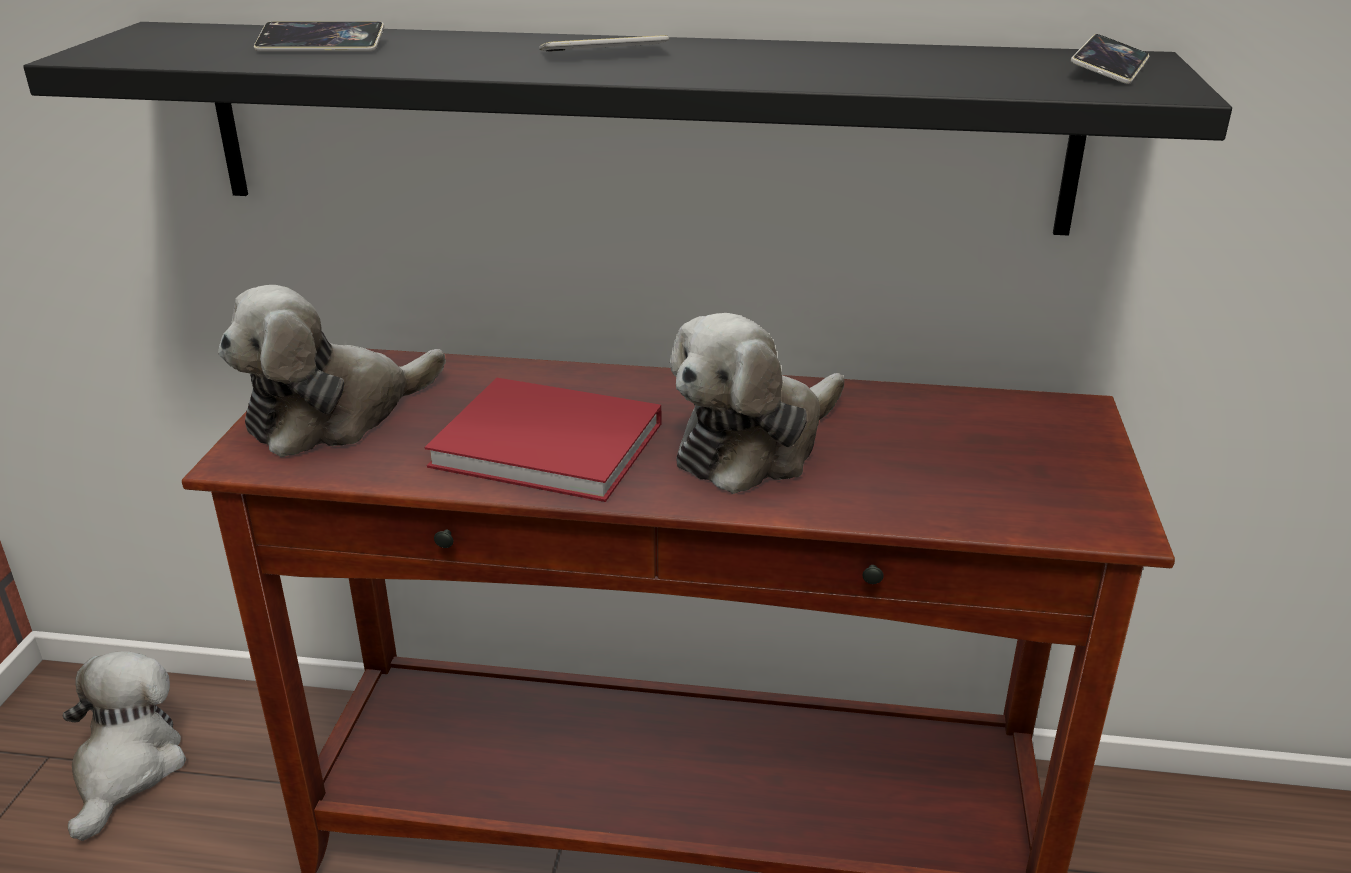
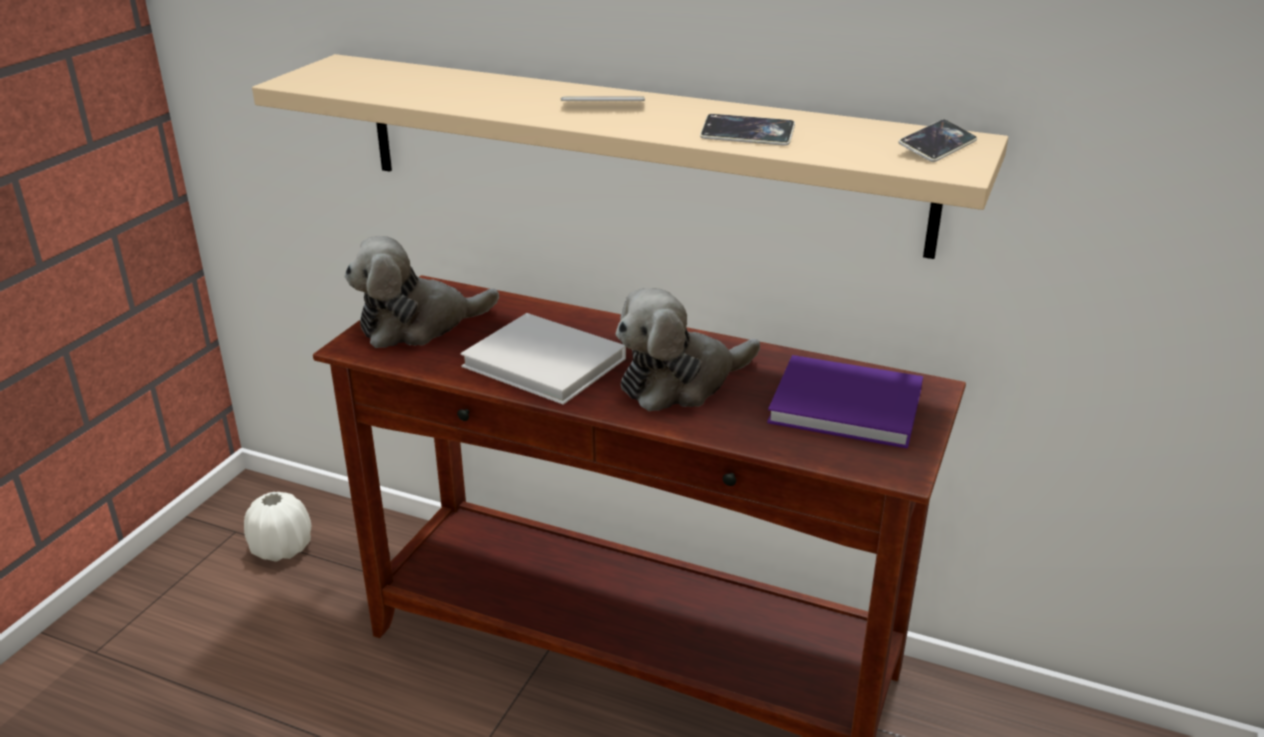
camera: 15 degrees right, 0 degrees up
(127, 769) = (281, 548): plush toy -> white vase
(321, 46) = (430, 84): phone -> phone (747, 136)
(554, 446) = (547, 364): red book -> white book
(632, 127) = (634, 151): black shelf -> beige shelf
(997, 448) = (850, 407): none -> purple book

